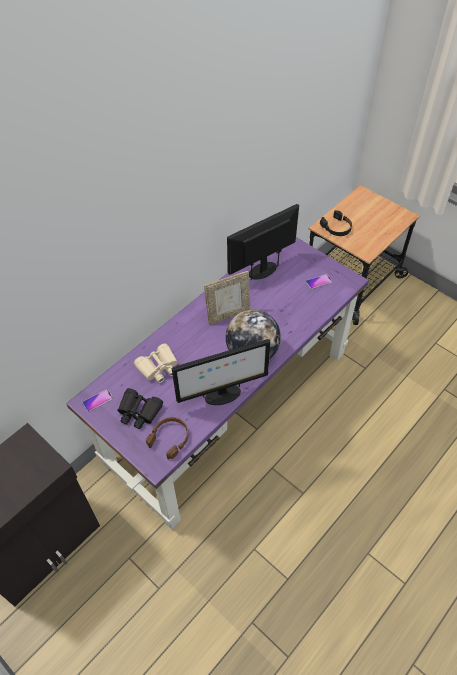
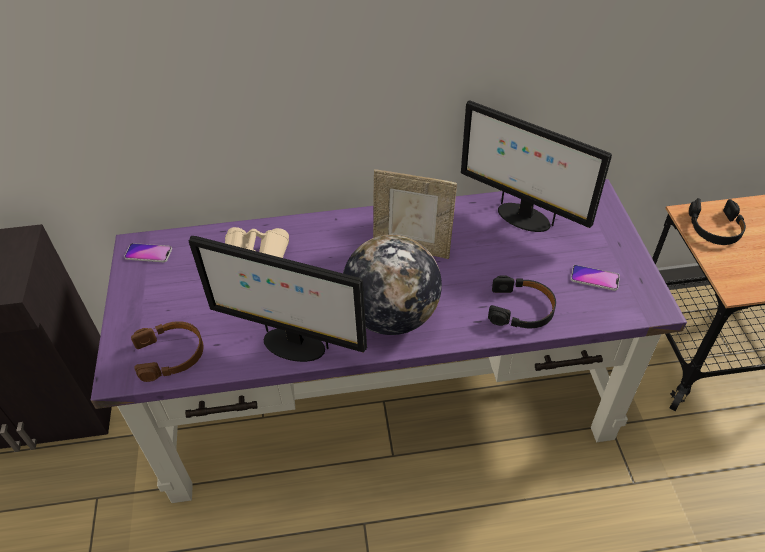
camera: 40 degrees right, 5 degrees down
(139, 411) = (175, 296): black binoculars -> none
(263, 270) = (522, 217): monitor -> monitor turned 150 degrees counterclockwise
(302, 315) = (521, 309): none -> black headphones

